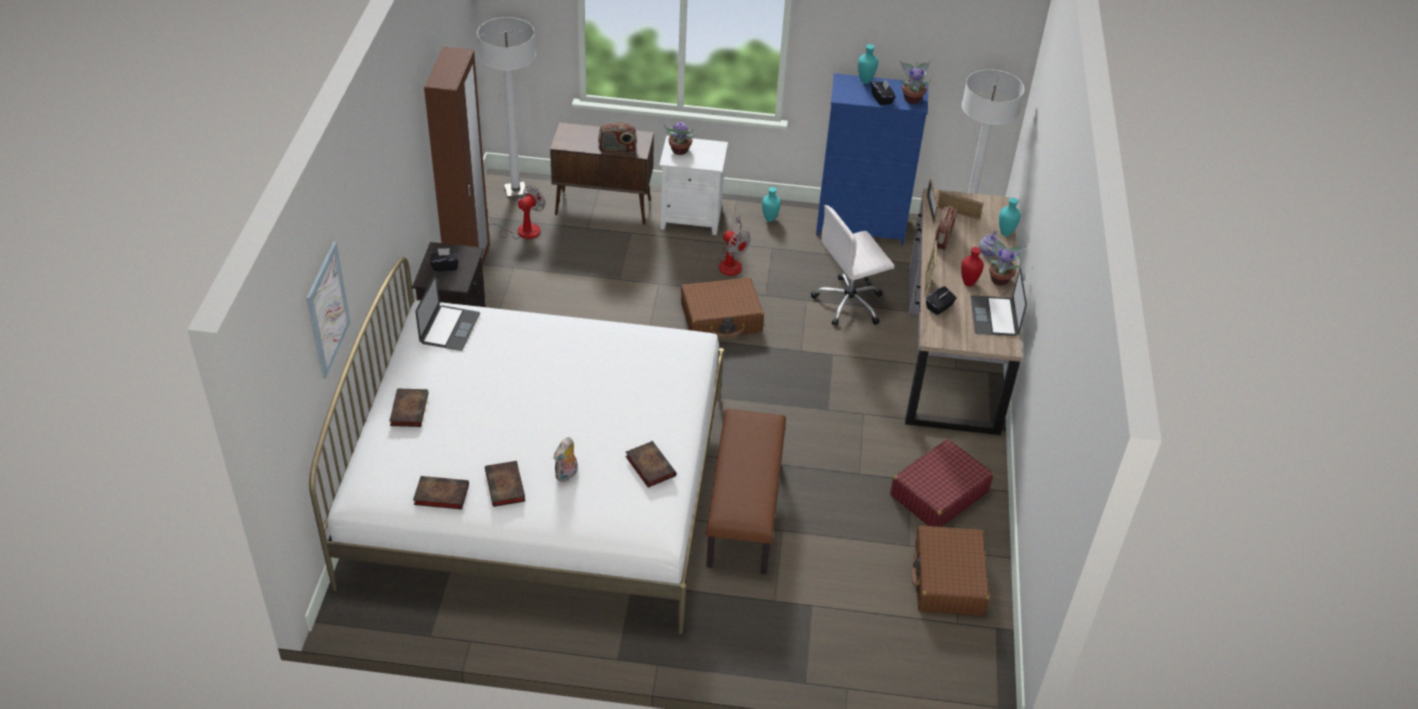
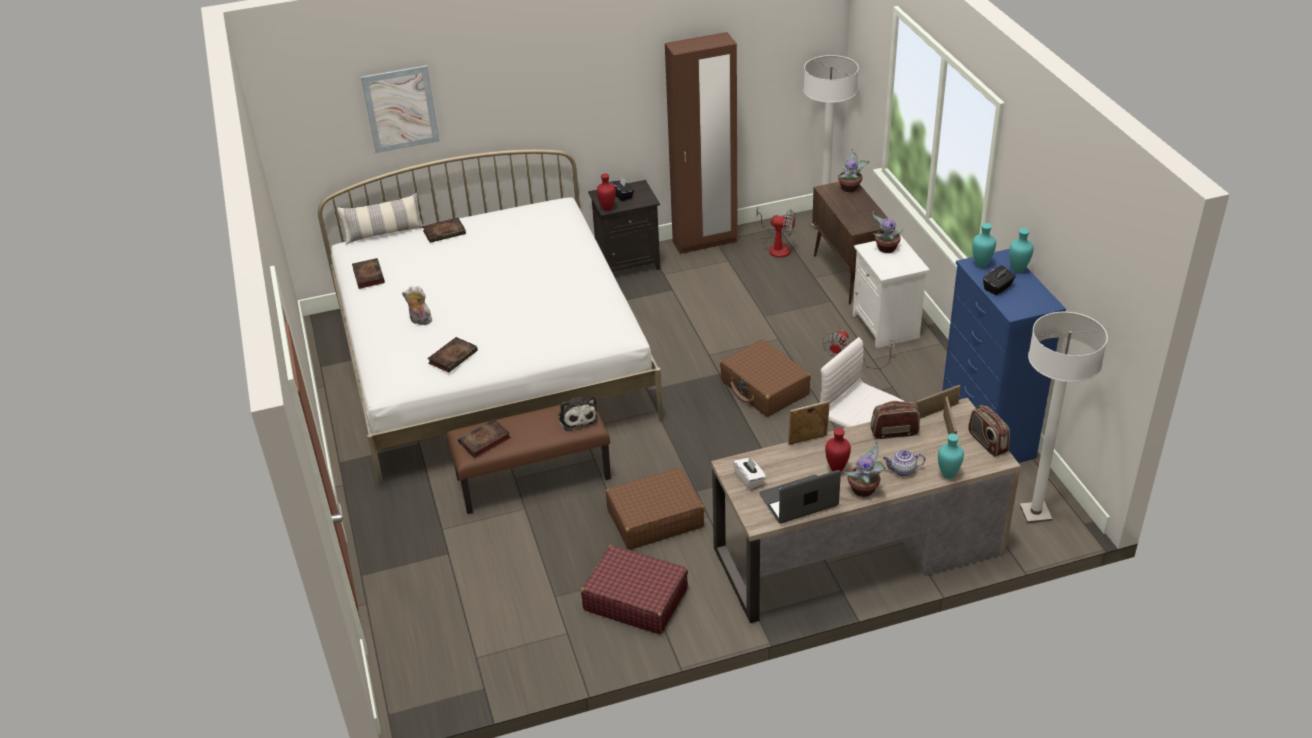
camera: 70 degrees right, 5 degrees down
(357, 461) = (384, 233): none -> pillow
(449, 328) = (543, 217): laptop -> none
(459, 283) = (608, 208): none -> red vase
(506, 487) = (391, 299): book -> book (484, 441)
(617, 149) = (848, 217): radio -> radio (987, 443)
(755, 425) = (577, 417): none -> plush toy
(770, 219) = (934, 372): turquoise vase -> turquoise vase (982, 265)
(912, 98) = (1023, 306): potted plant -> potted plant (850, 188)
(939, 307) = (780, 458): black tissue box -> none
(948, 580) = (526, 636): brown suitcase -> brown suitcase (654, 518)
(956, 333) = (749, 479): none -> white tissue box

